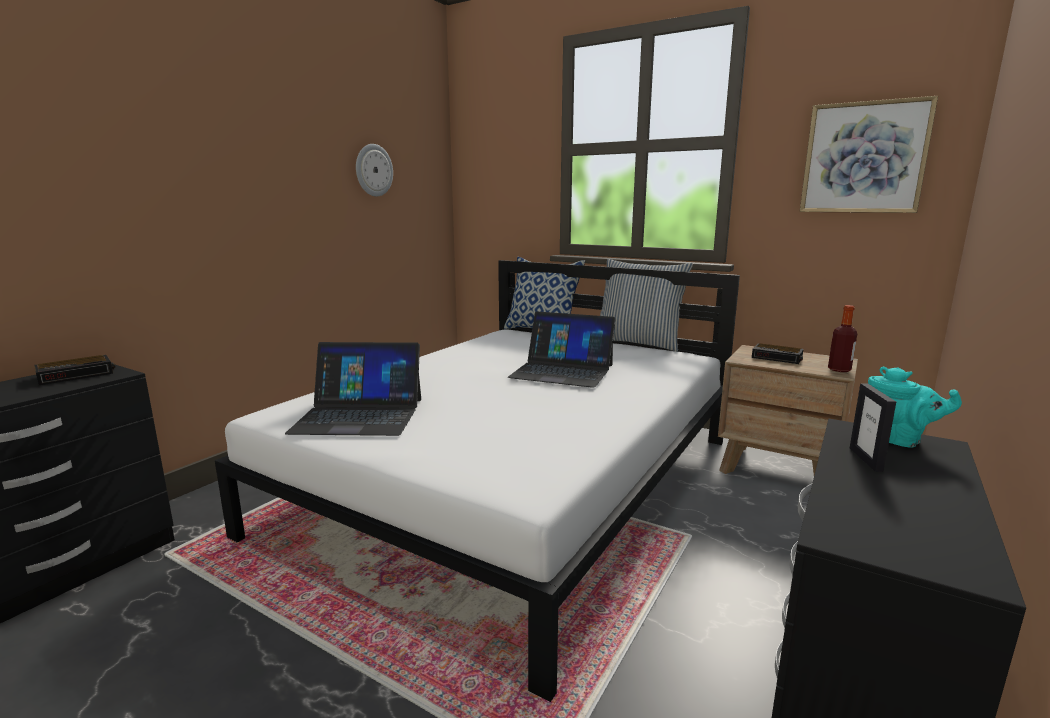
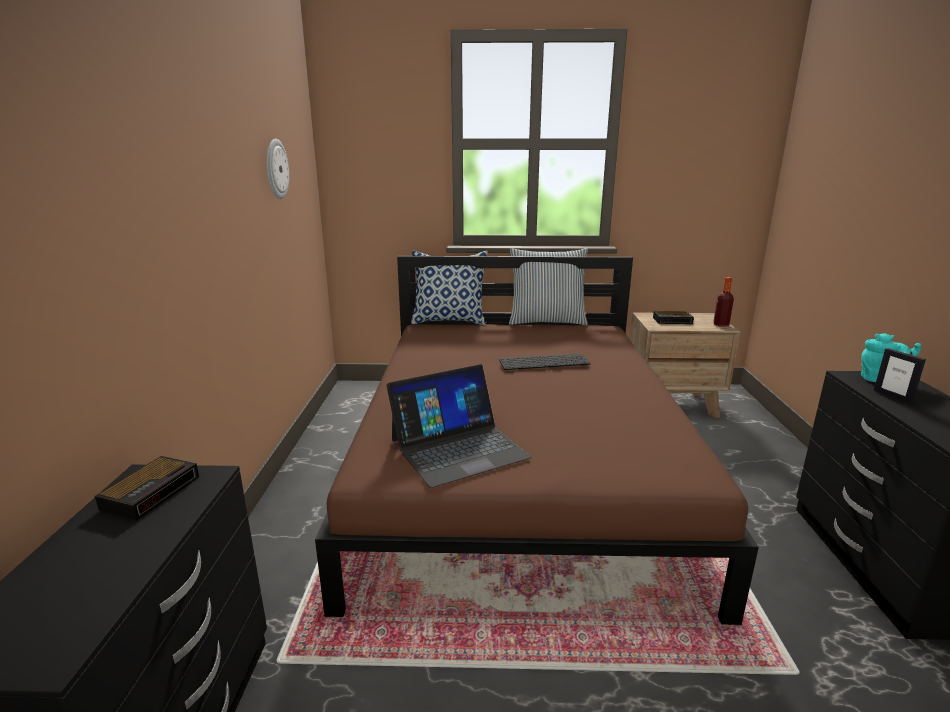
camera: 30 degrees left, 5 degrees up
(517, 483) = (519, 469): white bed -> brown bed
(562, 371) = (544, 361): laptop -> keyboard
(864, 158) = (711, 161): picture -> none

